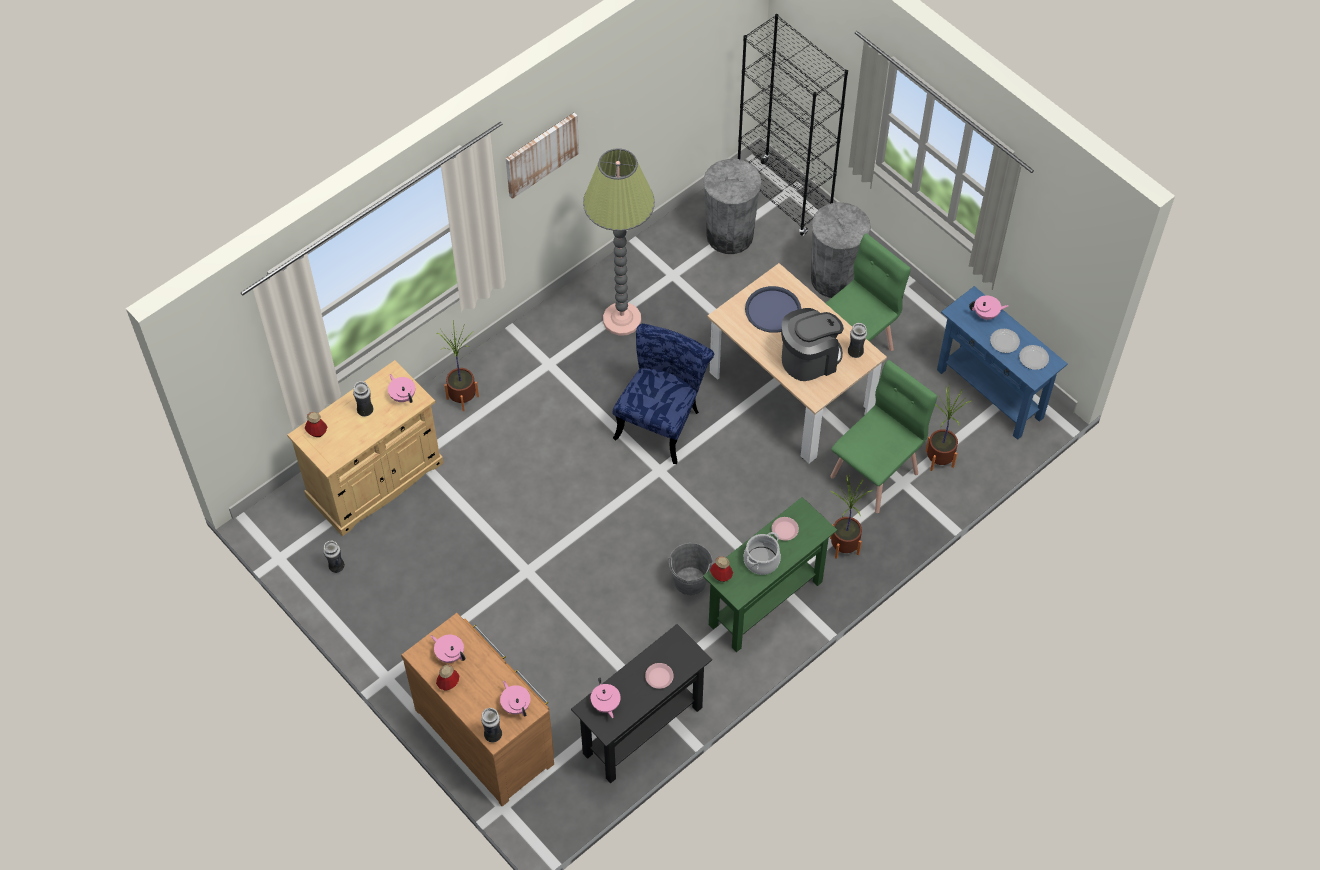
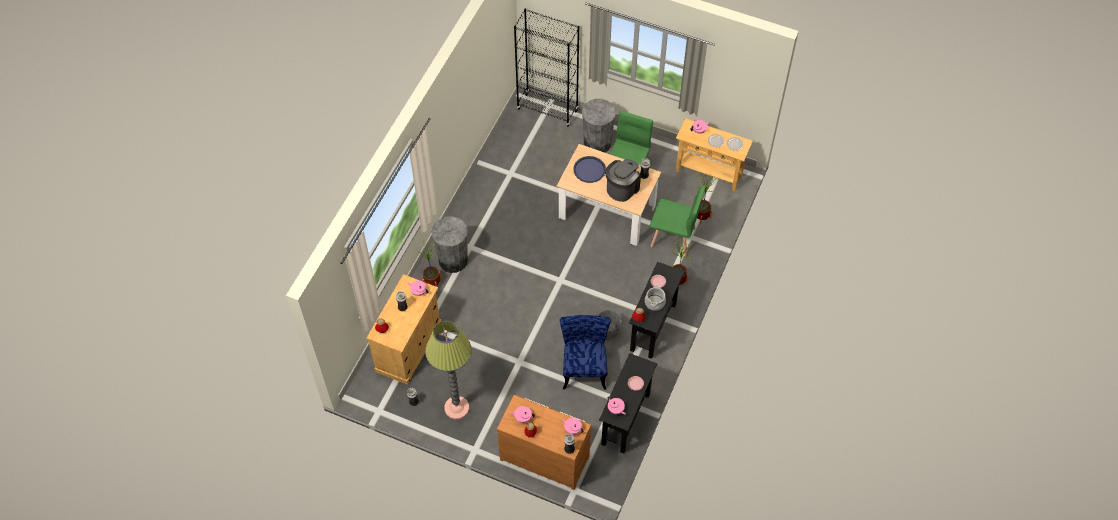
camera: 25 degrees left, 0 degrees up
(541, 154) = (441, 129): picture -> none
(622, 319) = (496, 207): floor lamp -> floor lamp (456, 408)
(662, 420) = (547, 253): blue chair -> blue chair (584, 366)
(730, 235) = (529, 140): grey trash can -> grey trash can (453, 260)
(765, 603) = (653, 327): green console table -> black console table
(875, 474) = (673, 238): green chair -> green chair turned 90 degrees clockwise
(990, 394) = (708, 173): blue console table -> beige console table

